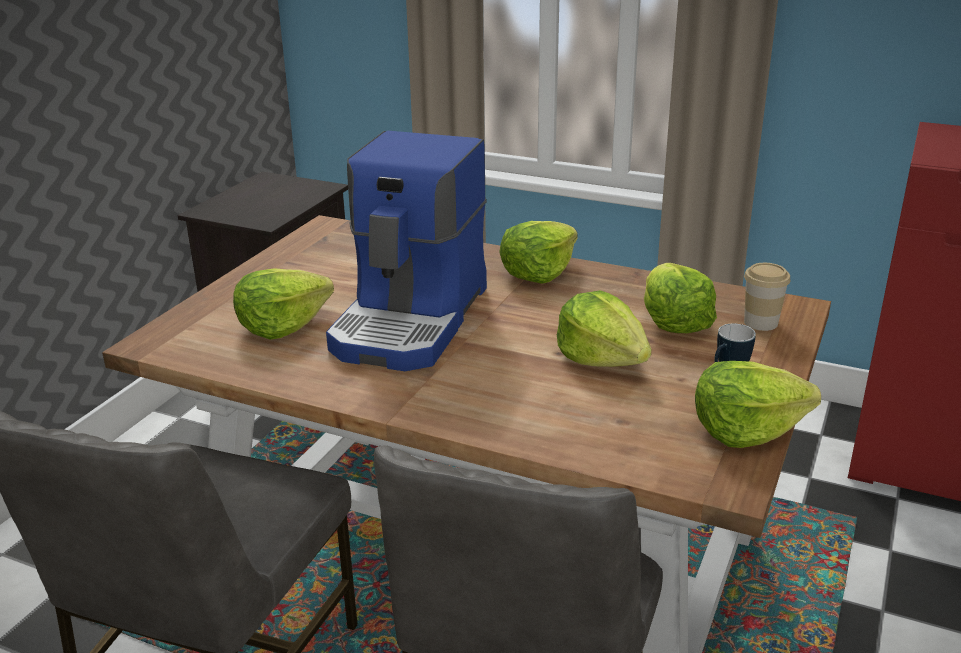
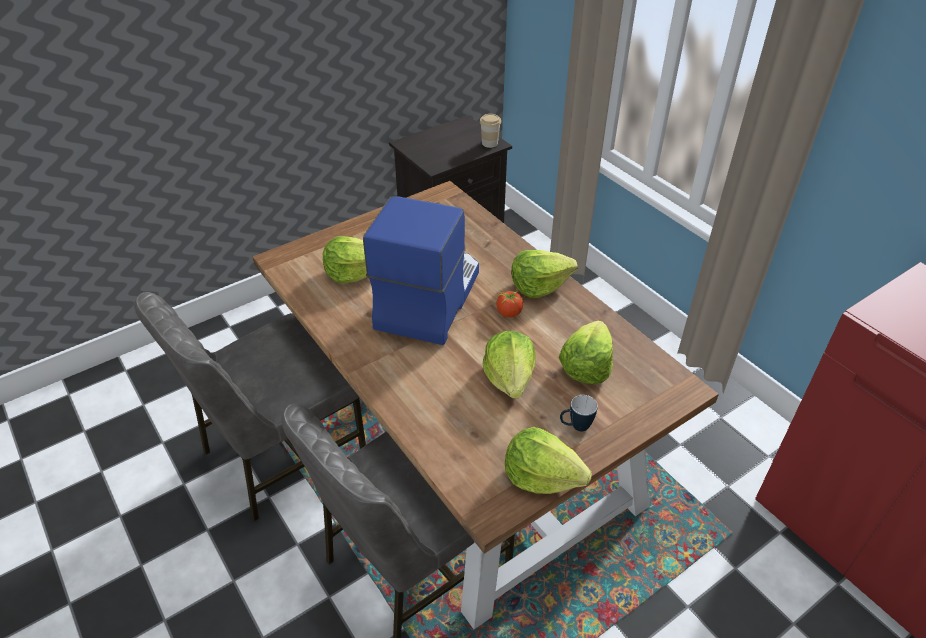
camera: 30 degrees right, 15 degrees up
(412, 320) = (427, 298): coffee machine -> coffee machine turned 150 degrees clockwise
(532, 304) = (509, 313): none -> tomato
(760, 322) = (644, 392): cup -> cup (489, 143)

